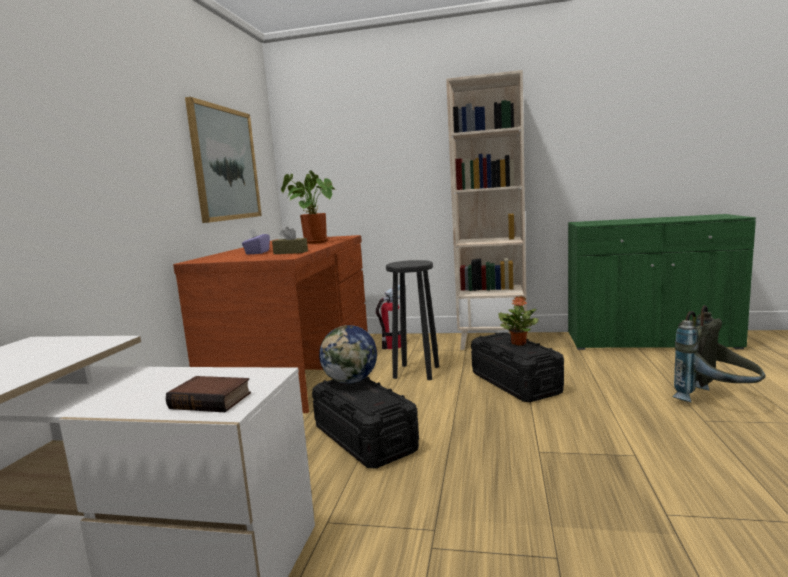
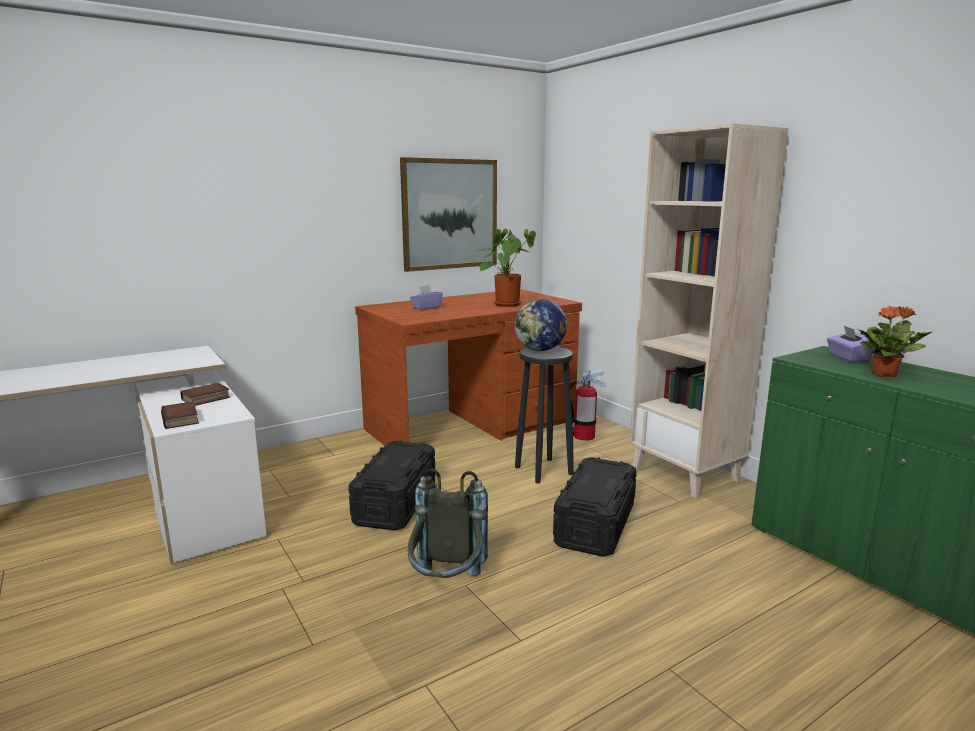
camera: 45 degrees right, 5 degrees up
(168, 381) = (206, 399): none -> book
(290, 252) = (435, 315): brown tissue box -> none
(351, 381) = (409, 449): globe -> globe (540, 350)
(519, 343) = (606, 481): potted plant -> potted plant (885, 374)
(599, 221) = (847, 358): none -> purple tissue box
(716, 402) = (743, 667): grey backpack -> grey backpack (446, 586)

